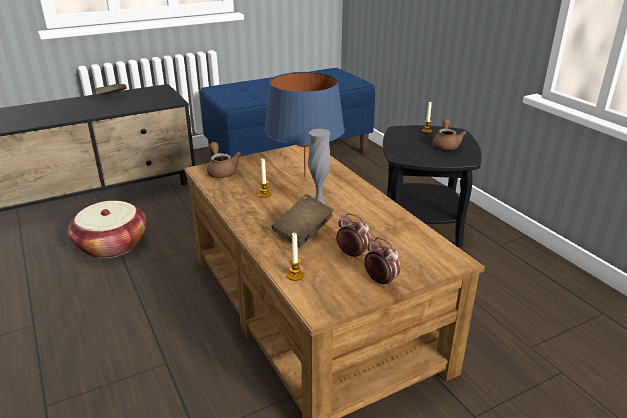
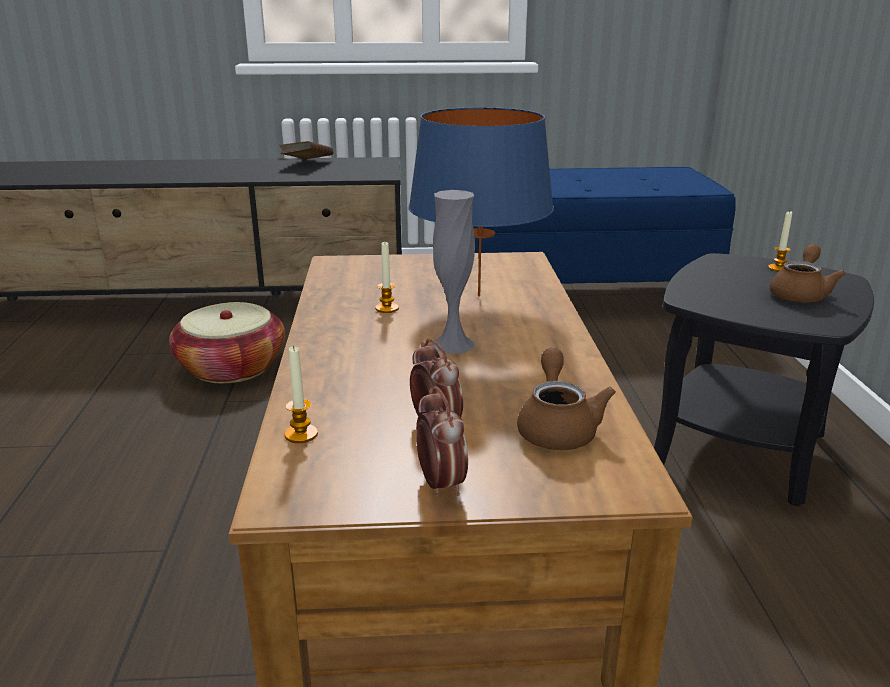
camera: 25 degrees right, 5 degrees down
(222, 171) = (359, 268): brown teapot -> brown teapot (557, 427)
(303, 232) = (388, 373): brown book -> none

